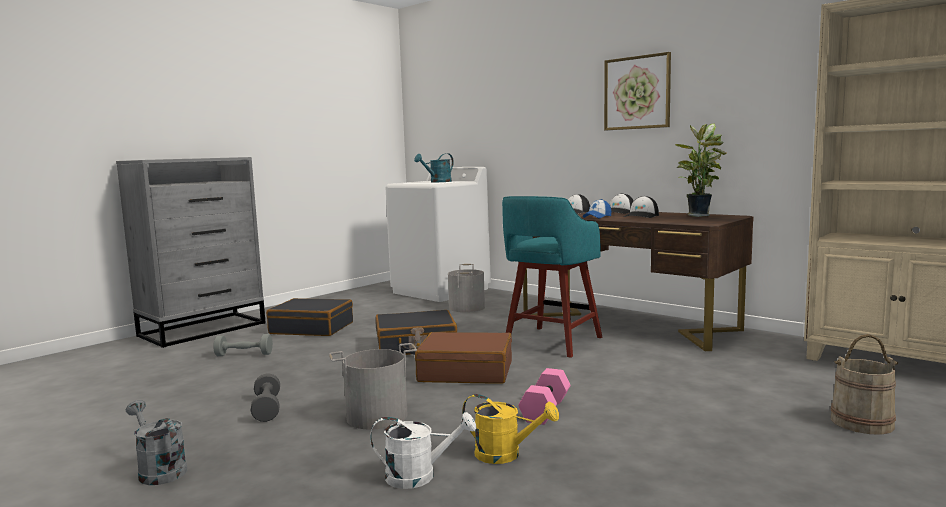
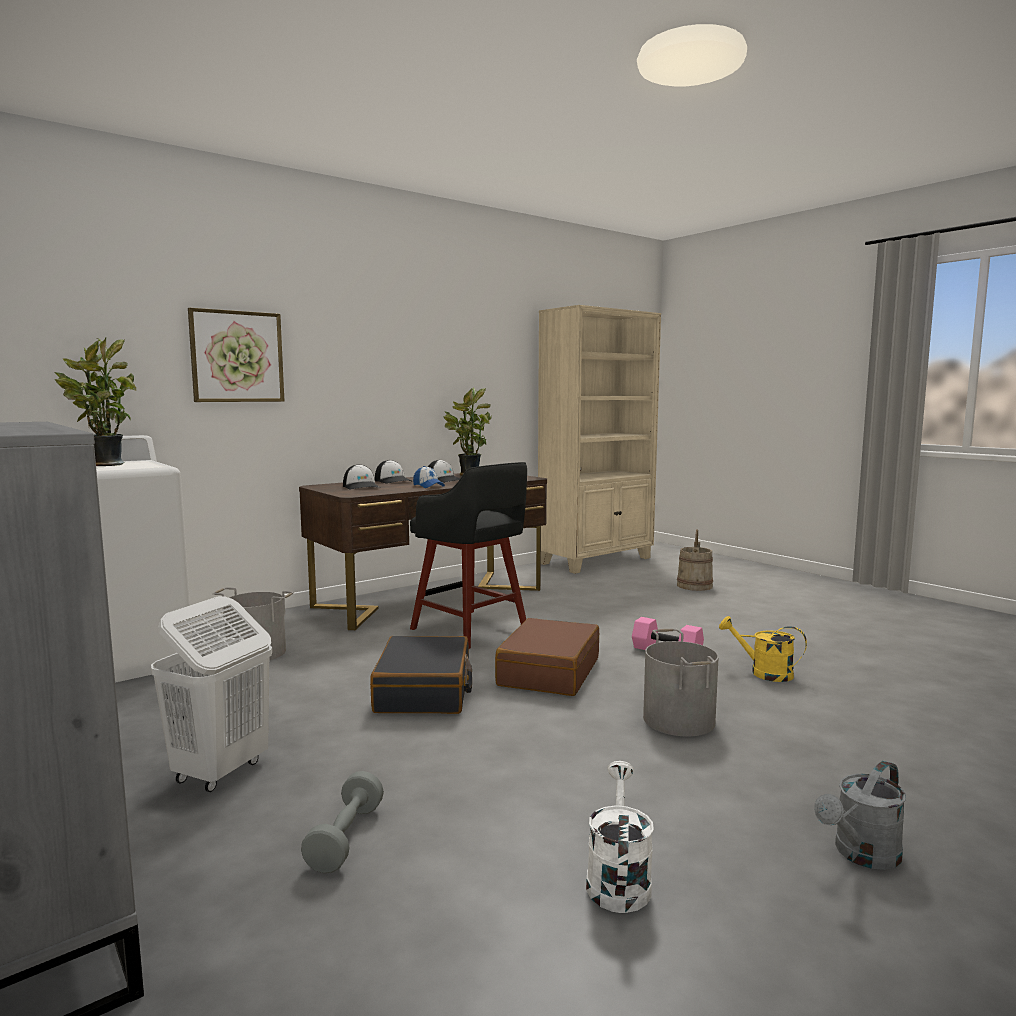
camera: 80 degrees left, 0 degrees up
(267, 409) = (647, 790): grey dumbbell -> none
(312, 328) = (220, 772): black suitcase -> white laundry basket
(420, 476) = (814, 705): white watering can -> white watering can (617, 878)
(437, 182) = (103, 465): turquoise watering can -> potted plant
(506, 455) = (763, 673): yellow watering can -> yellow watering can turned 90 degrees counterclockwise
(551, 342) = (471, 630): turquoise stool -> black stool
(637, 93) = (381, 347): picture -> picture (237, 356)

